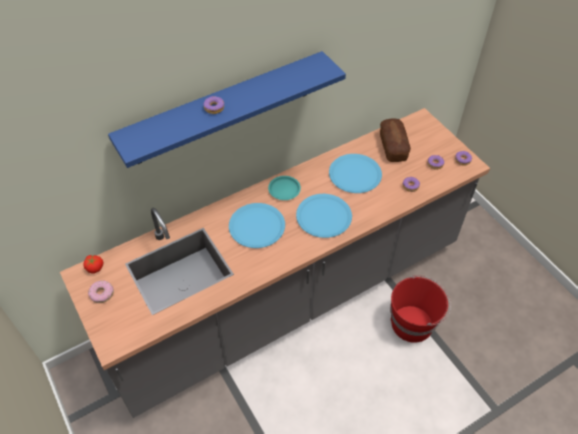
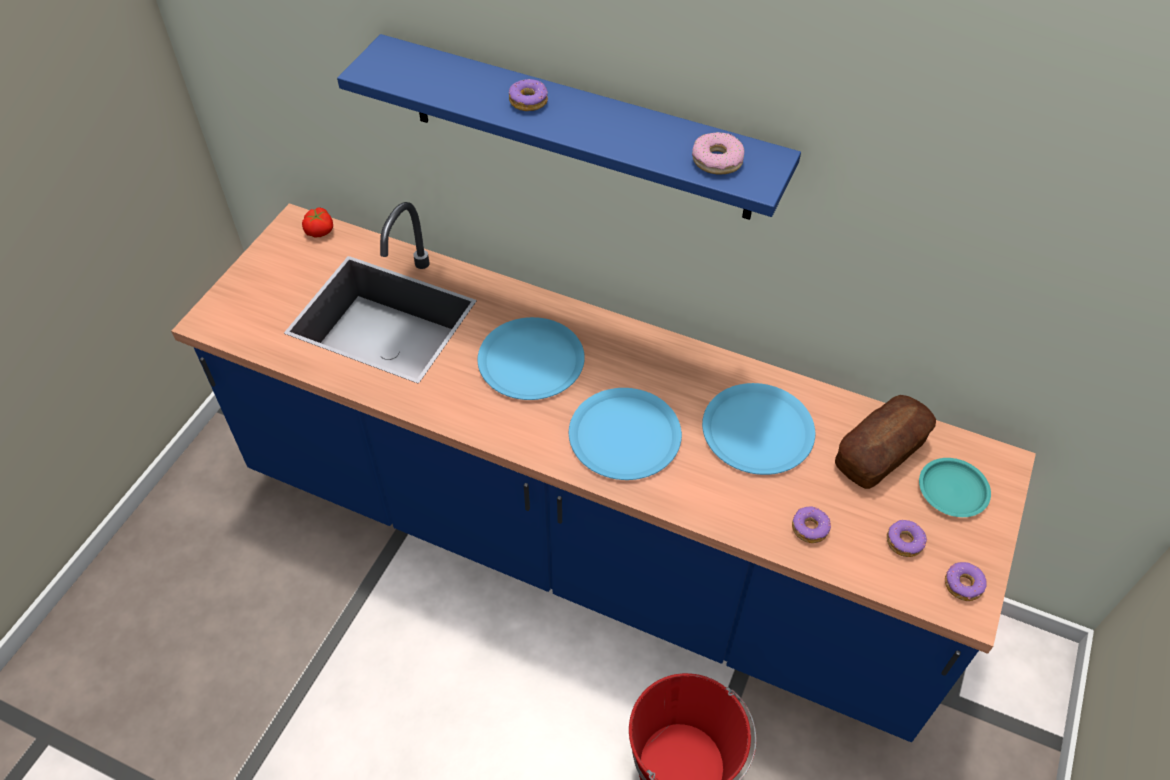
camera: 55 degrees right, 0 degrees up
(102, 294) = (283, 263): donut -> donut (717, 160)
(284, 189) = (634, 353): turquoise plate -> turquoise plate (952, 490)
(289, 298) = (583, 545): grey counter -> blue counter

